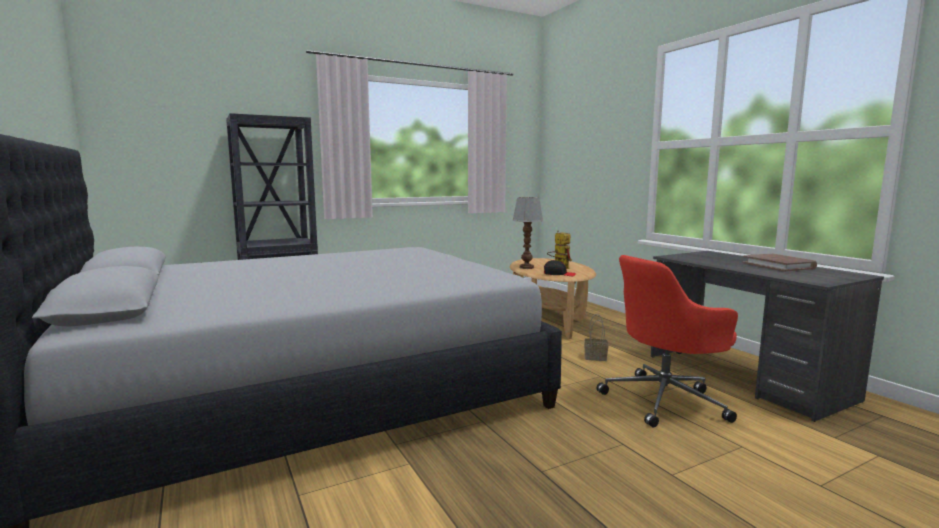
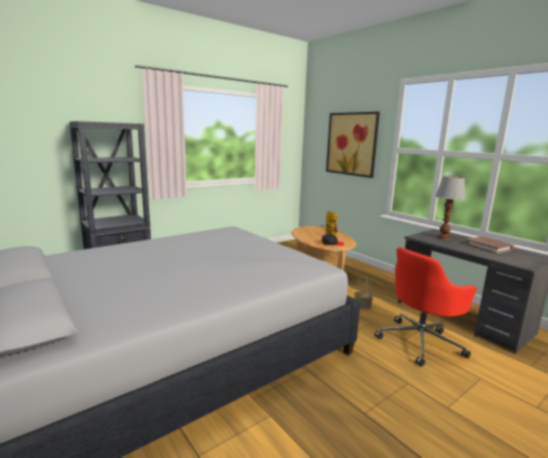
camera: 10 degrees left, 5 degrees up
(526, 267) = (306, 236): table lamp -> table lamp (443, 238)
(599, 144) = (351, 144): none -> picture

